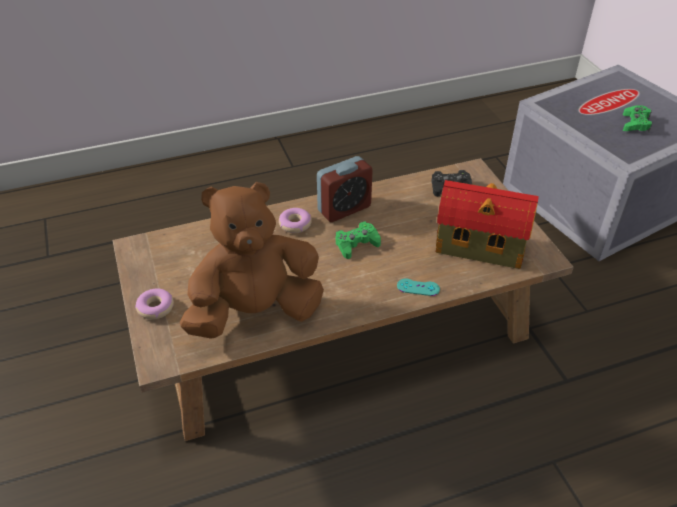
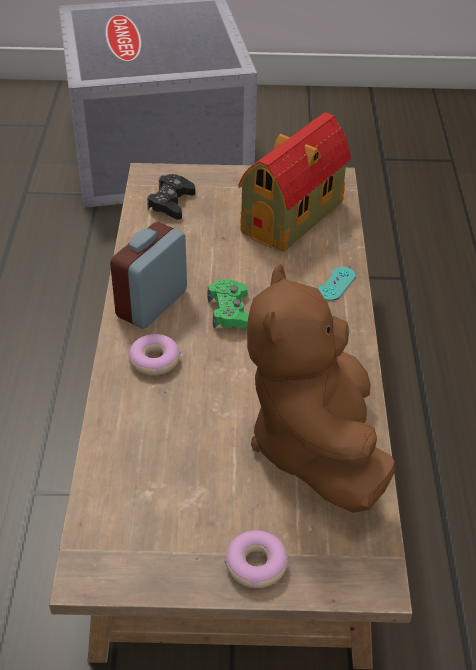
camera: 70 degrees left, 0 degrees up
(344, 209) = (152, 304): alarm clock -> alarm clock turned 135 degrees counterclockwise
(635, 124) = (177, 38): green game controller -> none

